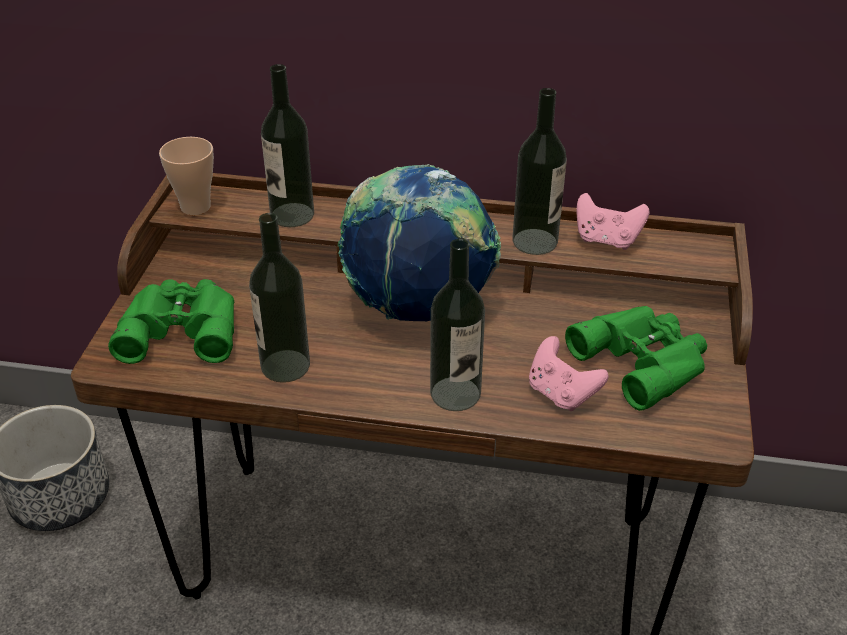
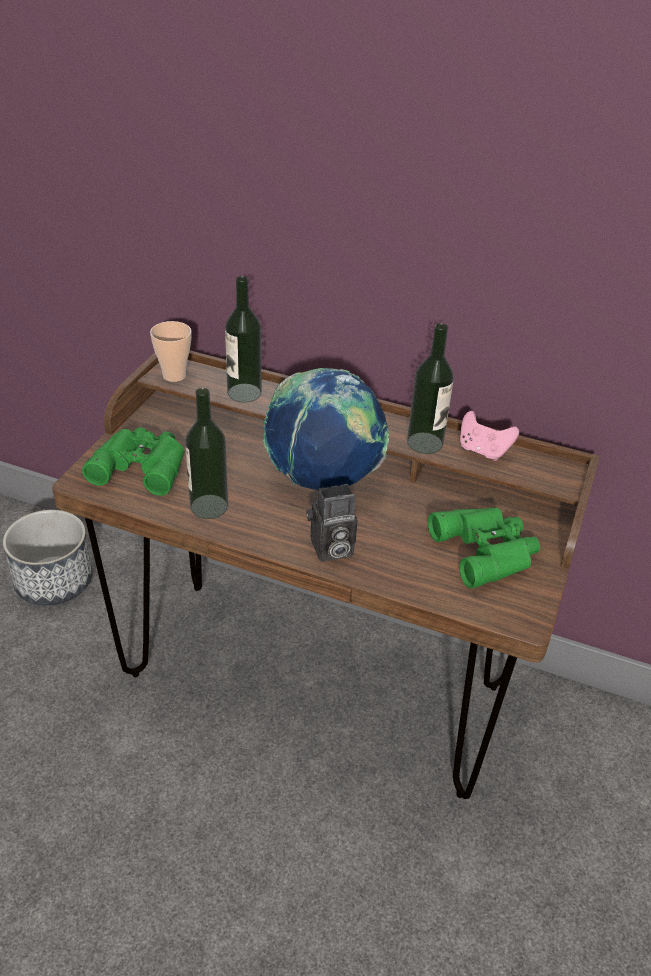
camera: 10 degrees right, 0 degrees up
(455, 393) = (330, 550): bottle -> camera
(561, 393) = (412, 564): pink game controller -> none

